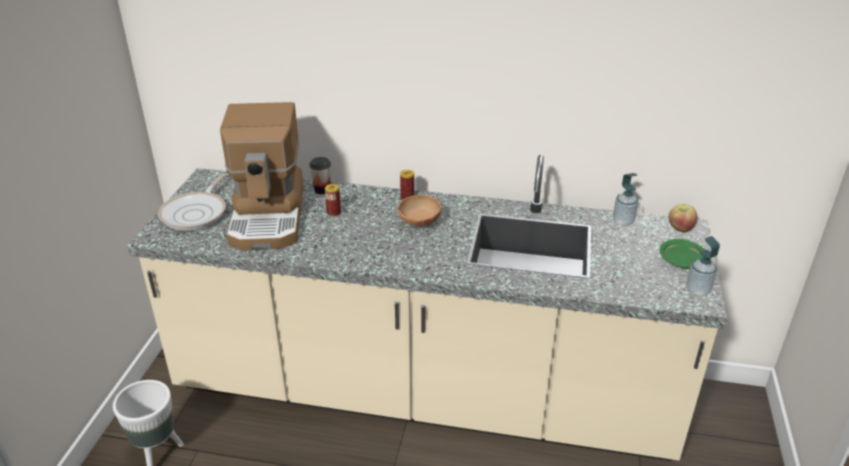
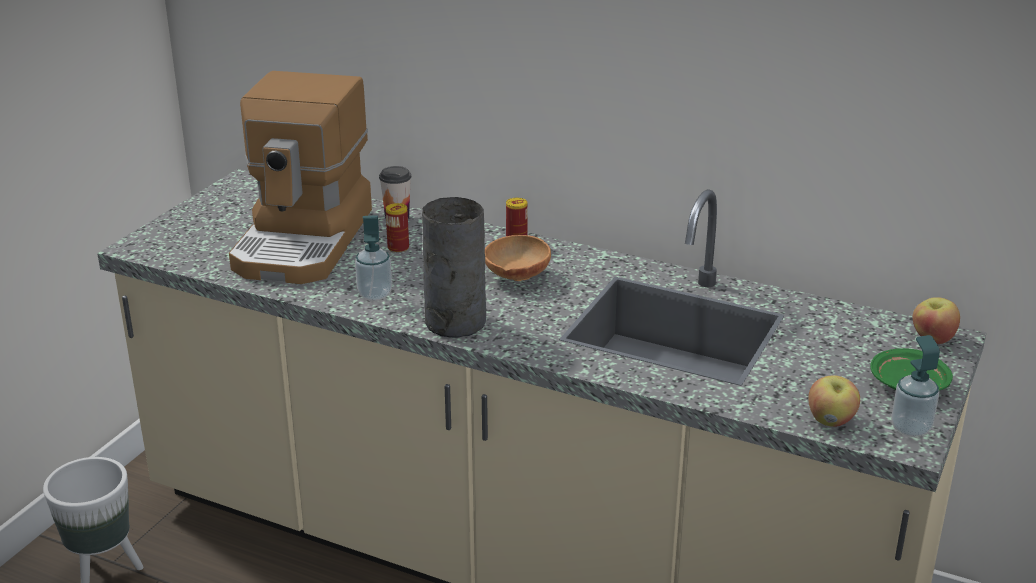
camera: 15 degrees right, 5 degrees down
(196, 213) = (207, 225): frying pan -> none
(395, 262) = (453, 323): none -> grey vase
(623, 221) = (840, 316): soap dispenser -> soap dispenser (374, 294)
(652, 293) = (831, 421): none -> apple

